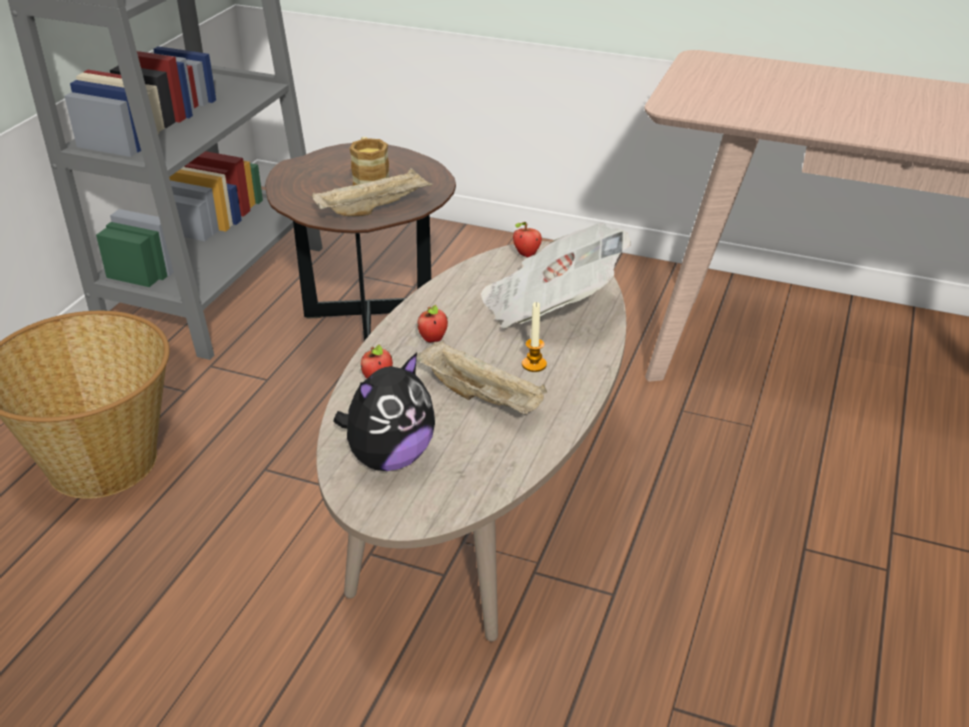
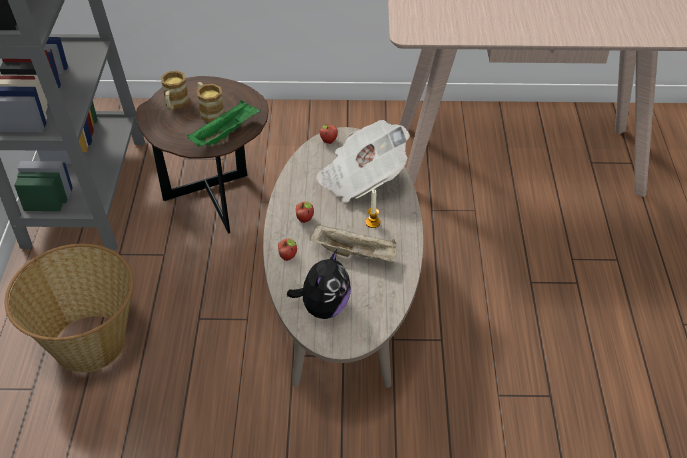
camera: 20 degrees left, 10 degrees up
(330, 167) = (175, 104): none -> mug
(374, 209) = (225, 134): beige tray -> green tray

